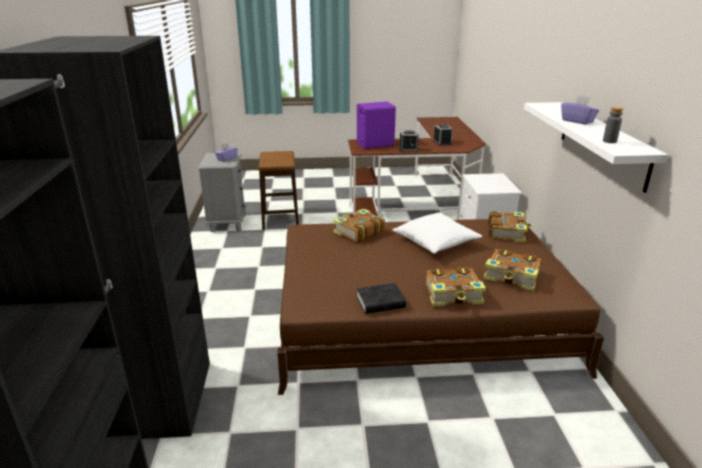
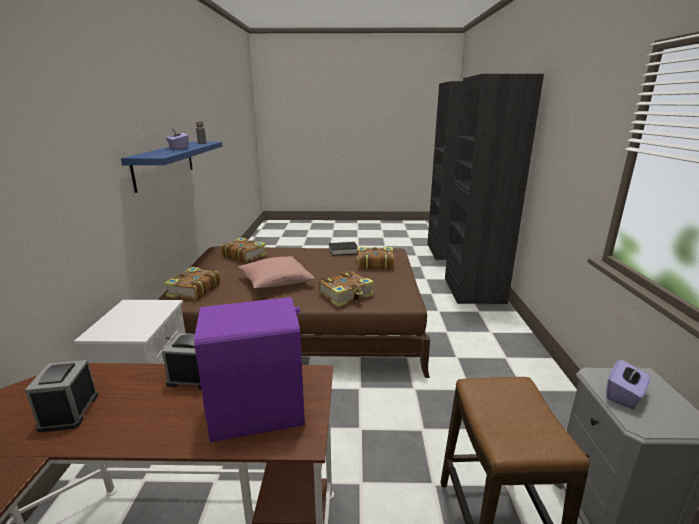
camera: 175 degrees left, 5 degrees down
(436, 242) = (275, 282): white pillow -> pink pillow
(453, 294) = (294, 251): book -> book (374, 264)
(602, 143) = (165, 164): white shelf -> blue shelf

